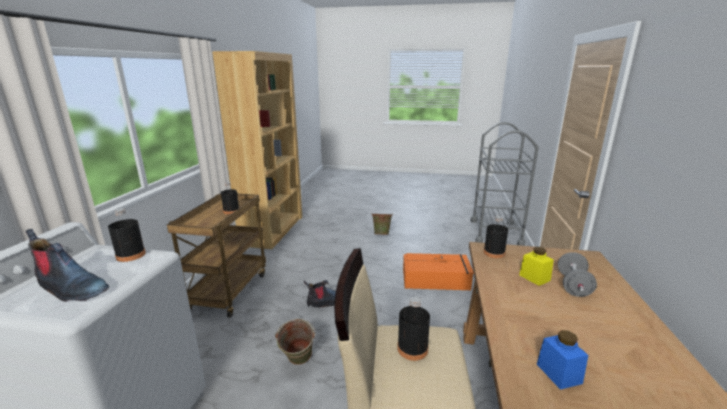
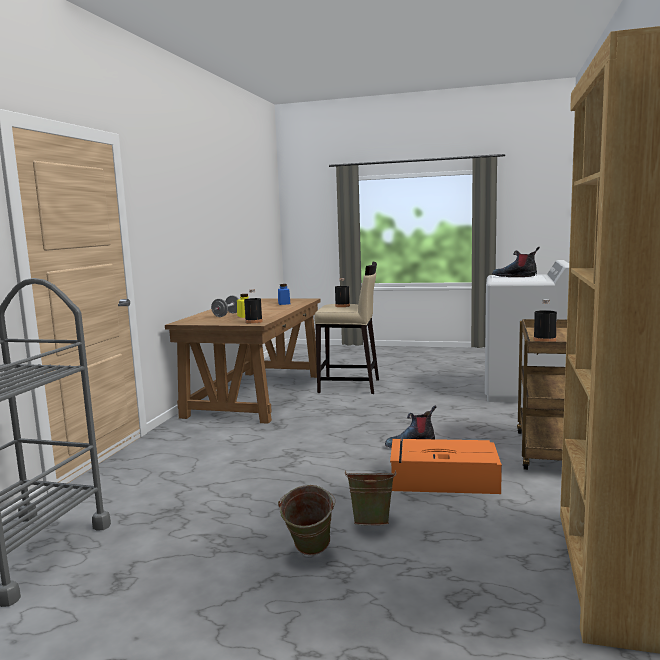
camera: 175 degrees left, 10 degrees down
(131, 255) = (513, 280): black bottle -> none
(298, 363) = (423, 411): green bucket -> green bucket (372, 523)
(436, 279) = (253, 465): orange storage box -> orange storage box (442, 479)

